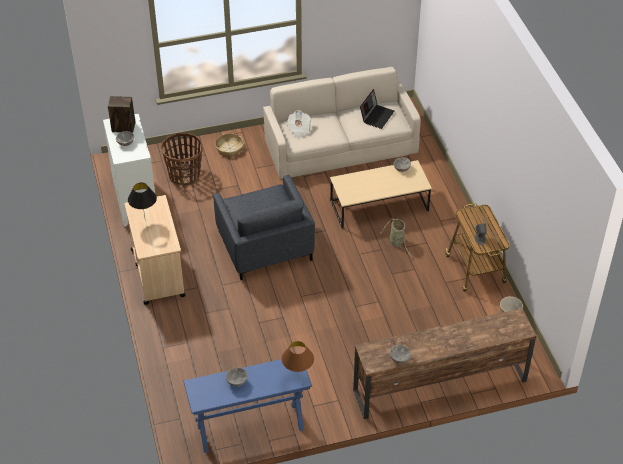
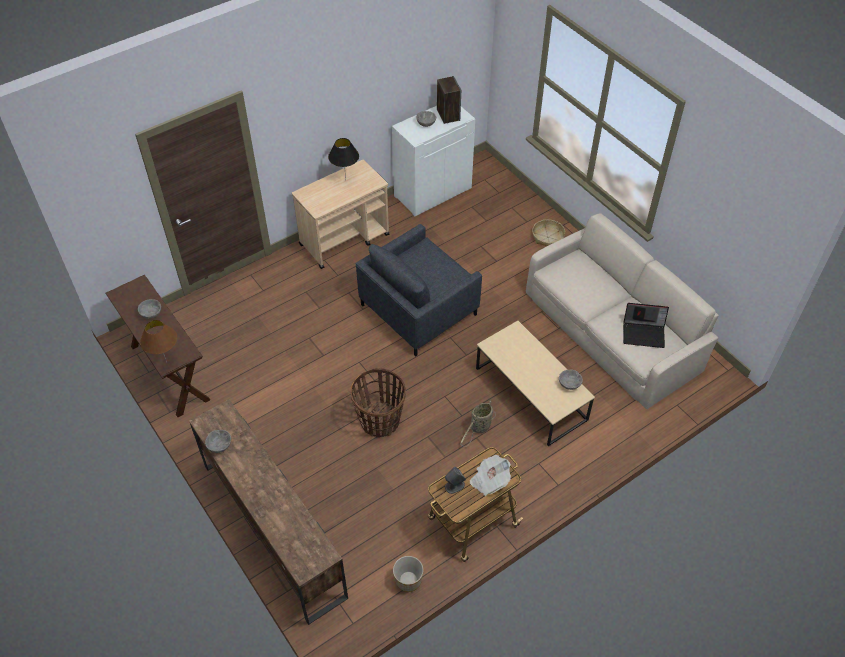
camera: 70 degrees right, 5 degrees up
(184, 175) = (487, 216): basket -> basket (380, 421)
(250, 427) = (169, 372): blue console table -> brown console table
(299, 130) = (574, 269): newspaper -> newspaper (489, 480)

